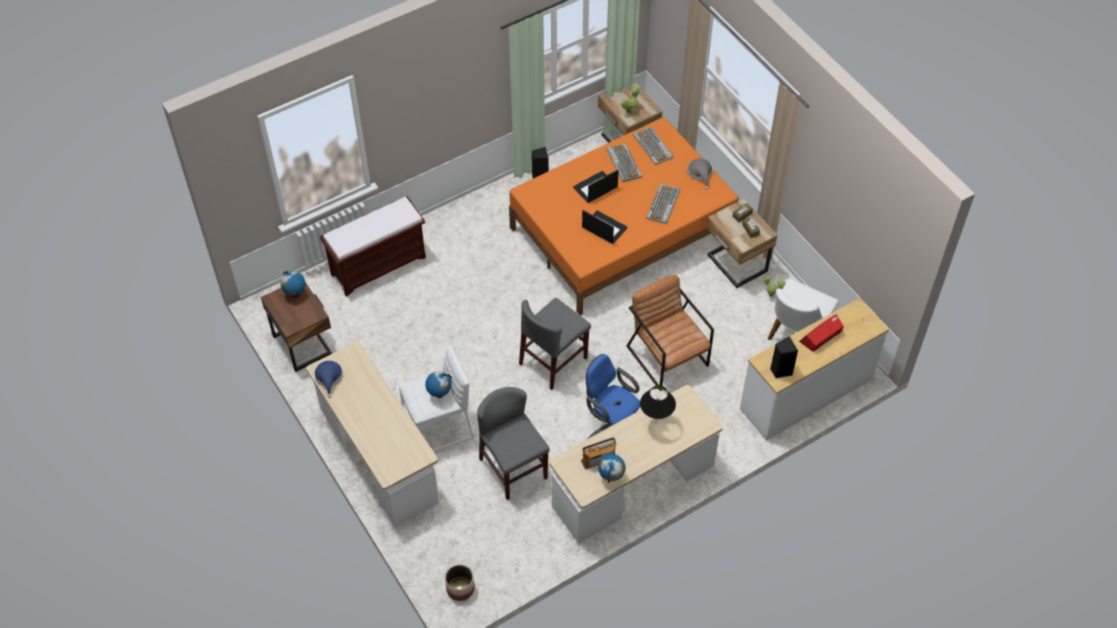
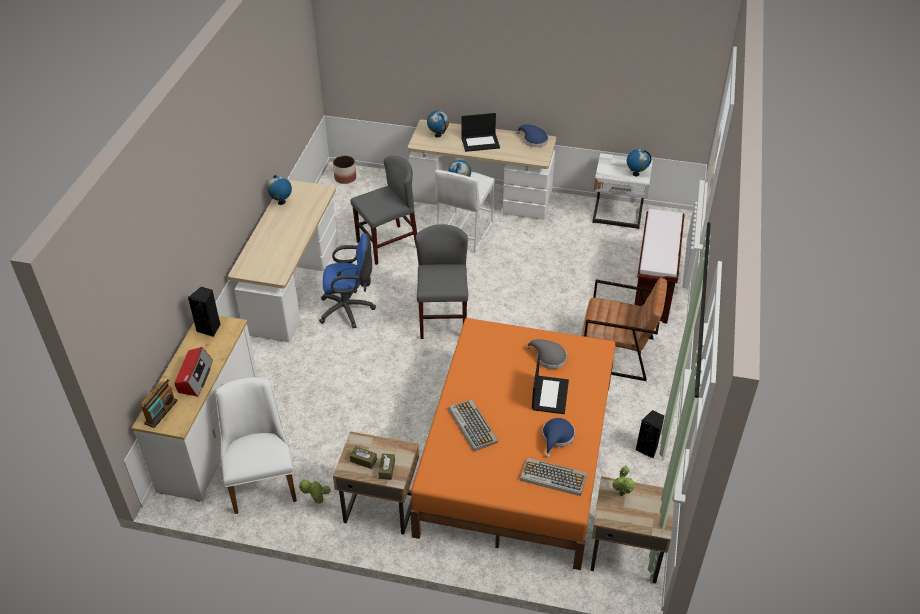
camera: 135 degrees right, 10 degrees down
(304, 344) = (617, 216): brown nightstand -> white nightstand
(395, 452) = (438, 135): none -> globe
(513, 468) = (387, 245): grey chair -> grey chair turned 45 degrees counterclockwise
(598, 459) = (301, 206): radio -> radio (161, 412)
(603, 228) = (497, 366): laptop -> laptop (480, 142)
(623, 163) = (557, 437): keyboard -> blue hat
(655, 423) = (283, 247): black table lamp -> none
(667, 355) = (359, 384): brown armchair -> brown armchair (617, 353)
(700, 173) = (474, 484): grey hat -> grey hat (548, 357)

